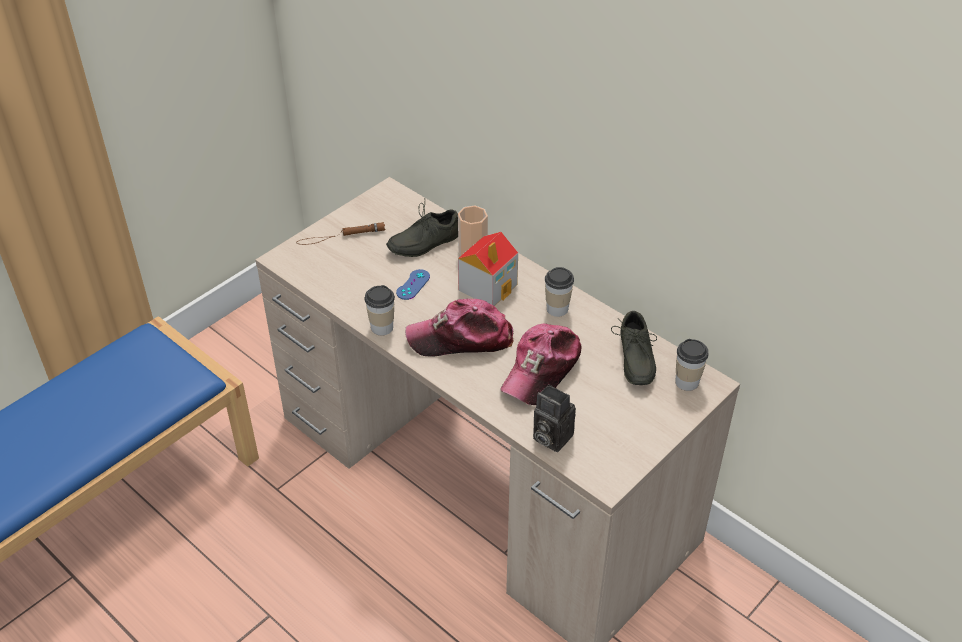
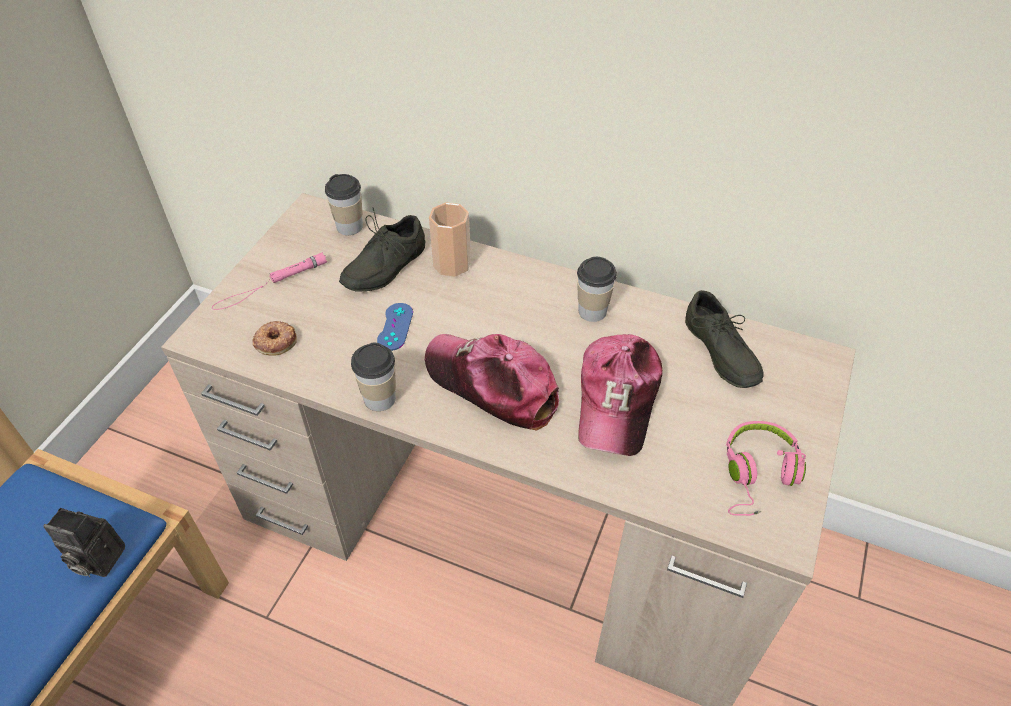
camera: 20 degrees left, 5 degrees up
(329, 274) = (275, 341): none -> donut
(341, 236) = (270, 284): brown flashlight -> pink flashlight
(461, 338) = (492, 385): cap -> cap turned 60 degrees clockwise
(488, 287) = (493, 304): toy house -> none
(550, 437) = (677, 495): camera -> camera (96, 559)
(612, 441) = (758, 475): none -> pink headphones
(687, 382) = (796, 365): cup -> cup (349, 226)

